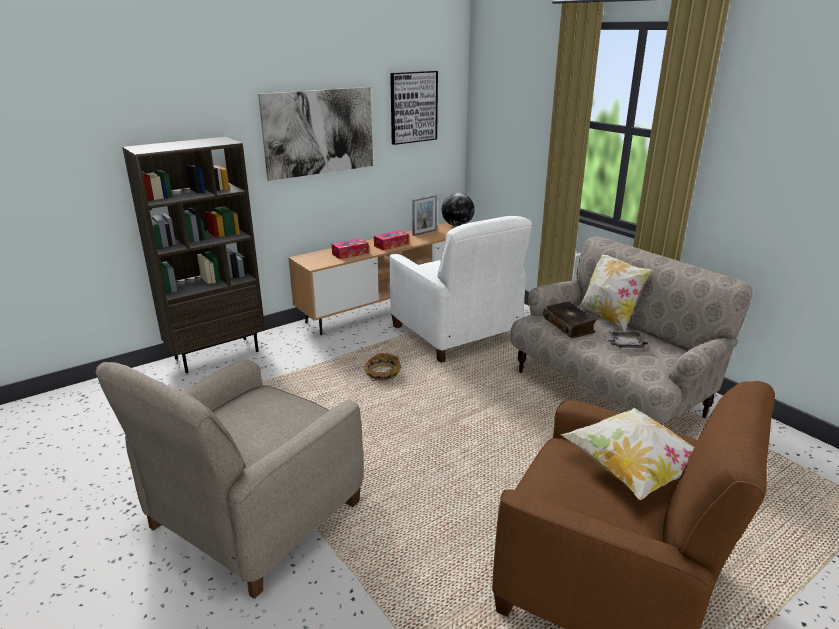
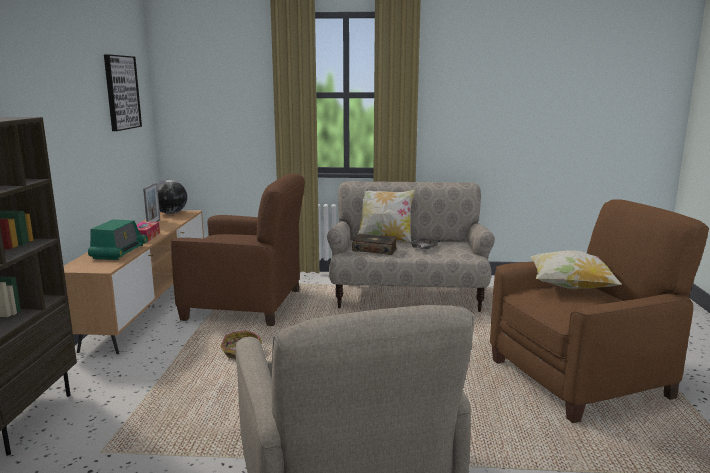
camera: 50 degrees left, 10 degrees down
(319, 132) = (60, 115): picture -> none
(350, 253) = (119, 252): tissue box -> radio
(456, 333) = (245, 304): white armchair -> brown armchair

